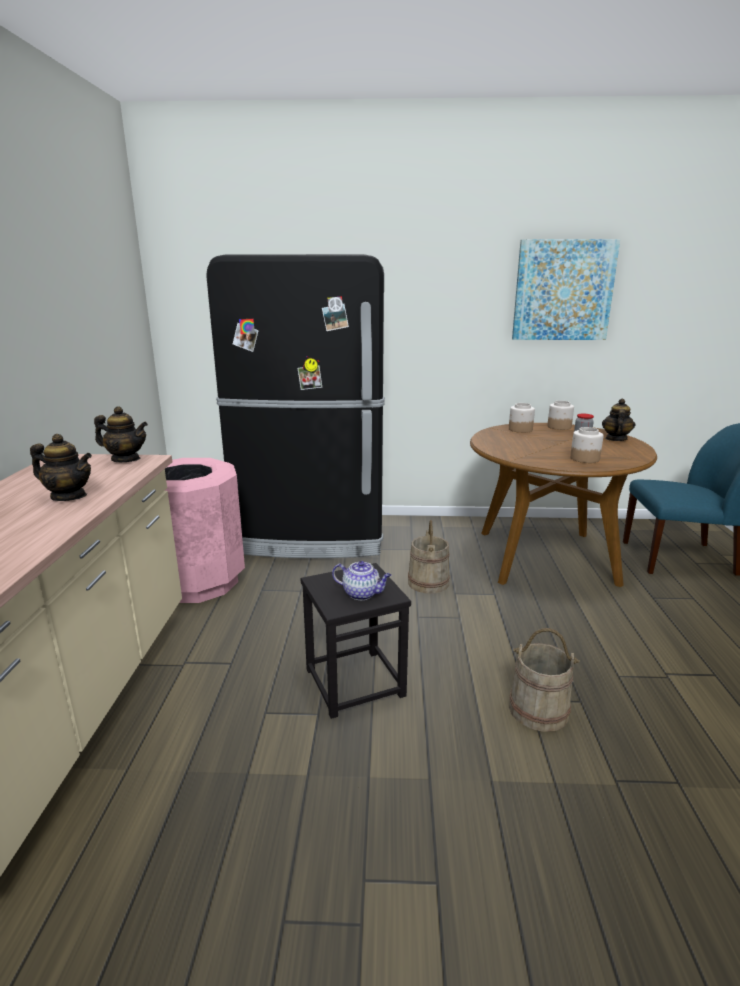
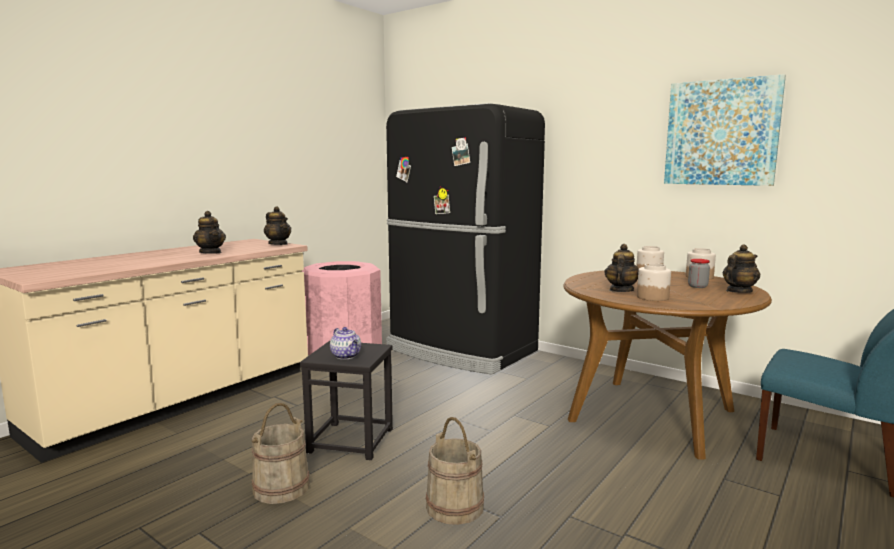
camera: 35 degrees right, 10 degrees down
(428, 582) = (503, 402): beige bucket -> beige bucket (281, 487)
(547, 455) = (621, 290): none -> teapot

